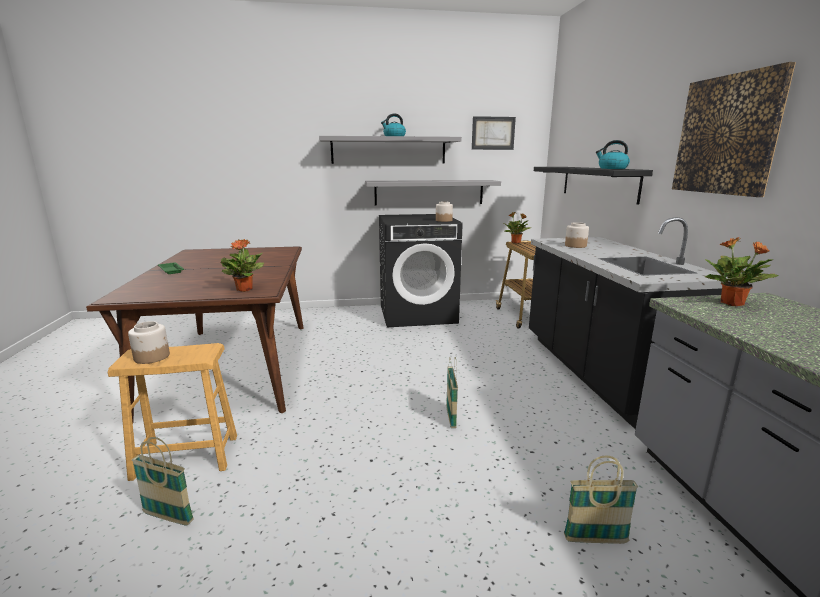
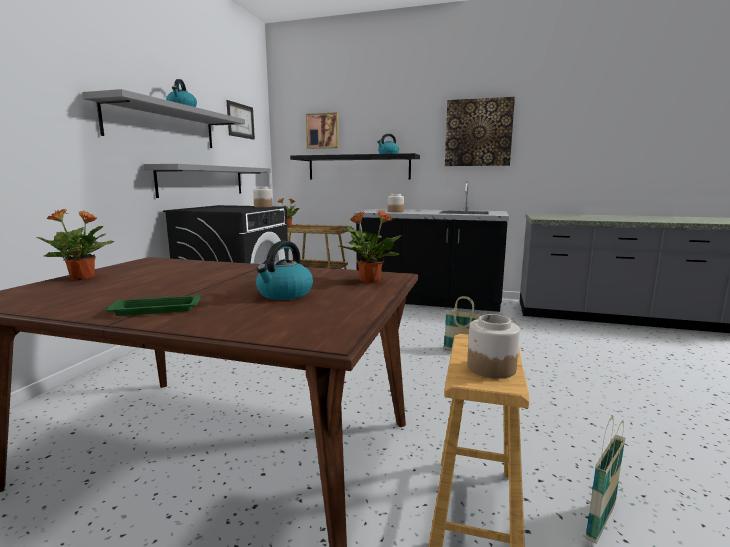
camera: 65 degrees left, 5 degrees down
(203, 280) = (284, 294): none -> kettle
(579, 136) = (323, 131): none -> picture
(595, 540) = (601, 346): basket -> none
(733, 304) = (545, 216): potted plant -> potted plant (83, 278)

